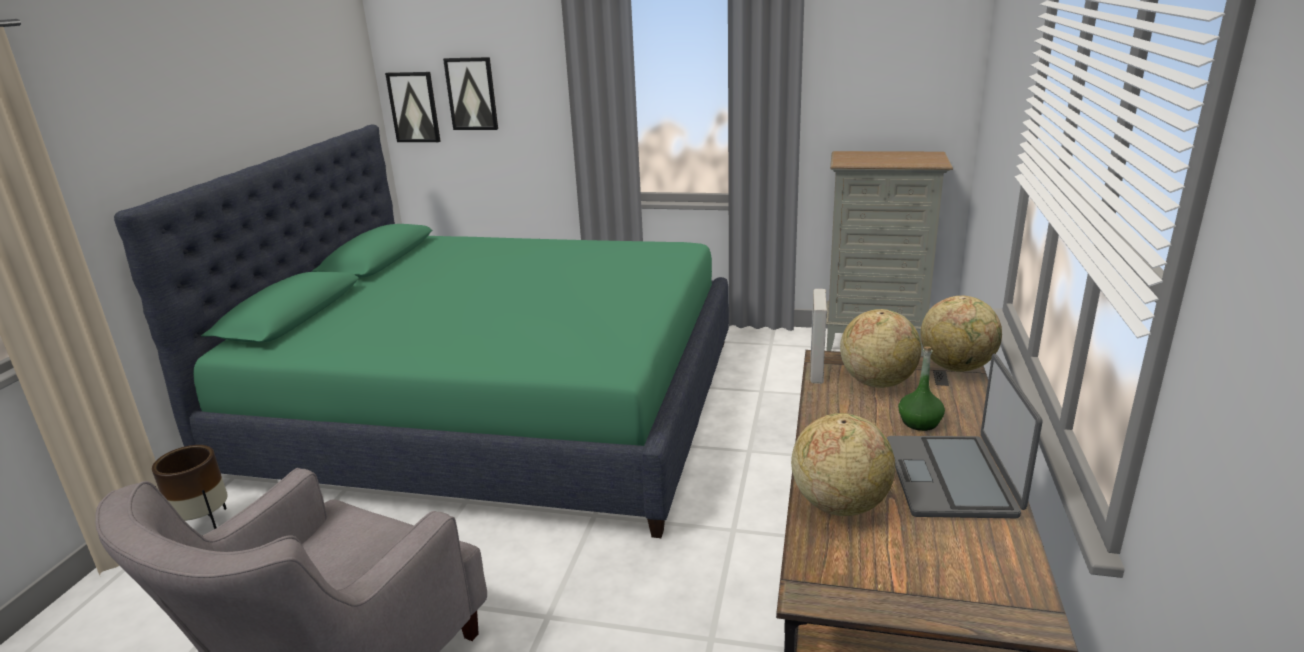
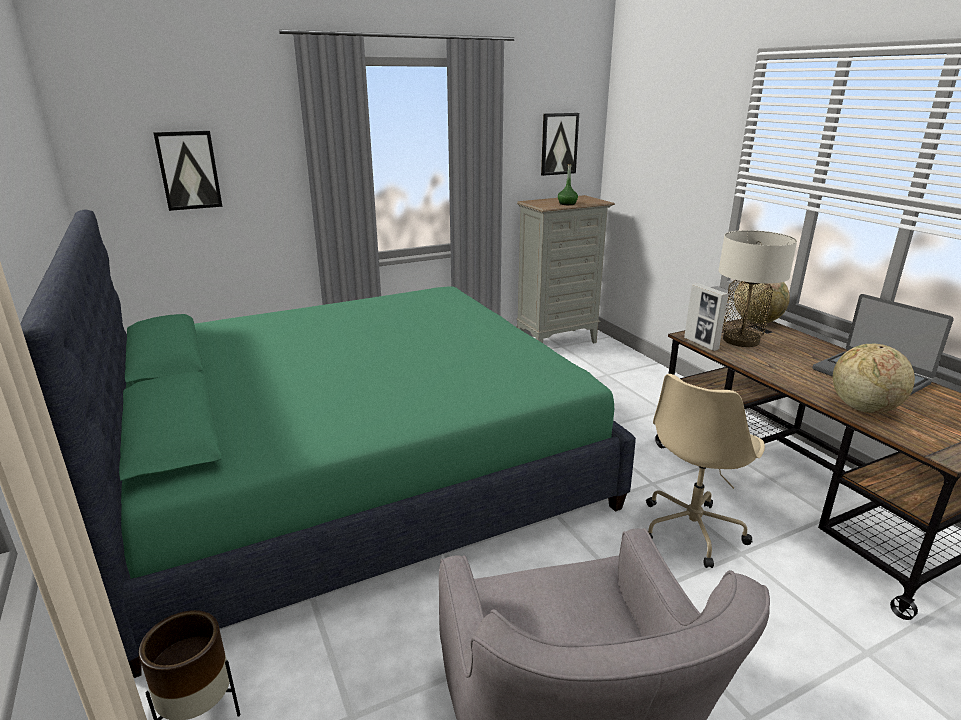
camera: 40 degrees left, 0 degrees up
(414, 107) = (113, 189): picture -> picture (559, 144)
(691, 592) = (690, 532): none -> beige office chair
(877, 382) = (741, 340): globe -> table lamp
(919, 422) = (802, 354): green bottle -> green bottle (567, 204)

